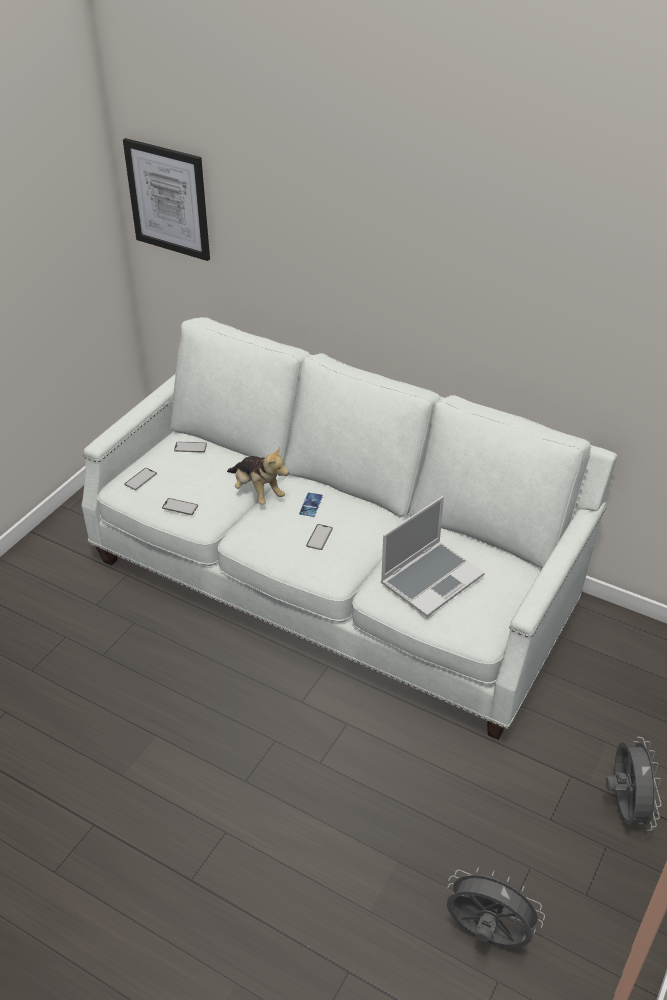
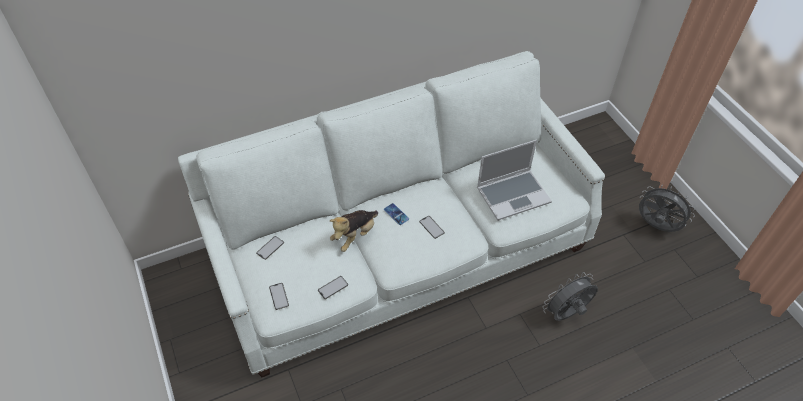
camera: 55 degrees left, 10 degrees up
(168, 199) = (119, 75): picture -> none
(257, 492) = (354, 235): plush toy -> plush toy turned 135 degrees clockwise
(431, 578) = (513, 194): laptop -> laptop turned 75 degrees clockwise
(486, 935) = (699, 335): grey fan -> grey fan (566, 314)

